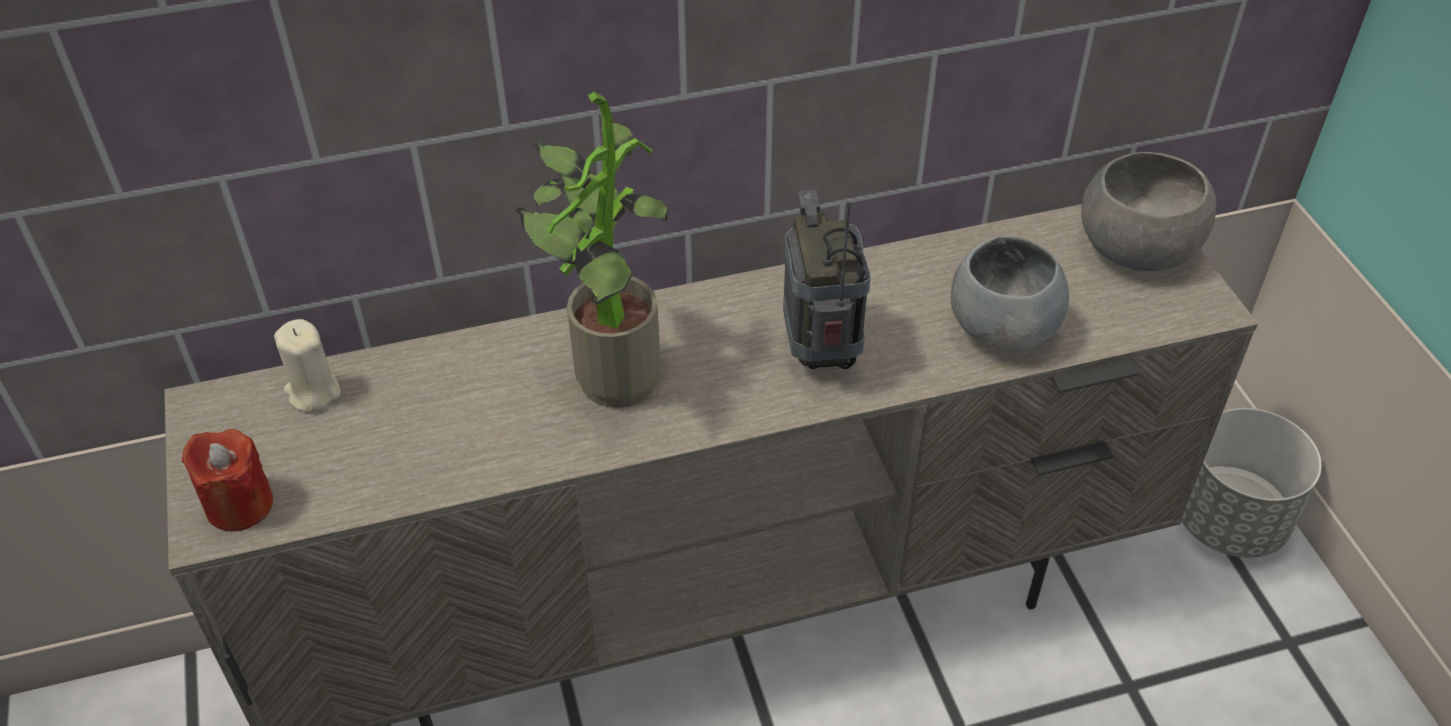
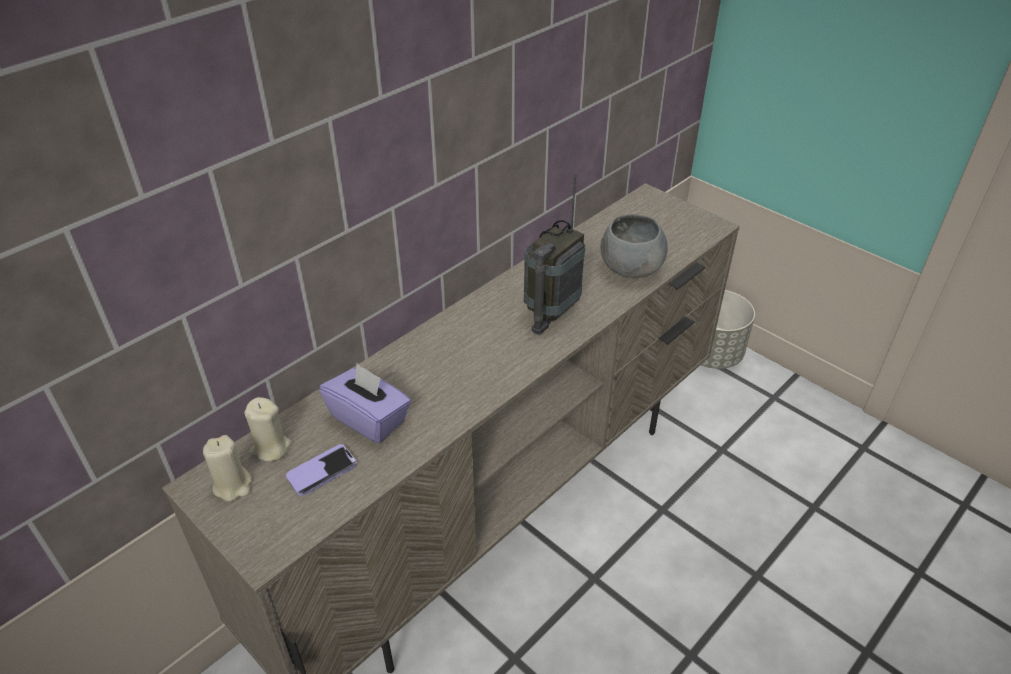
camera: 30 degrees left, 5 degrees down
(238, 423) = (233, 485): none -> beige candle
(239, 505) = (274, 531): red candle -> none
(348, 452) = (322, 471): none -> phone
(455, 406) = (369, 419): none -> purple tissue box
(606, 374) = (445, 367): potted plant -> none
(821, 352) = (551, 312): radio -> radio turned 105 degrees counterclockwise
(1136, 245) = (659, 210): grey bowl -> none

